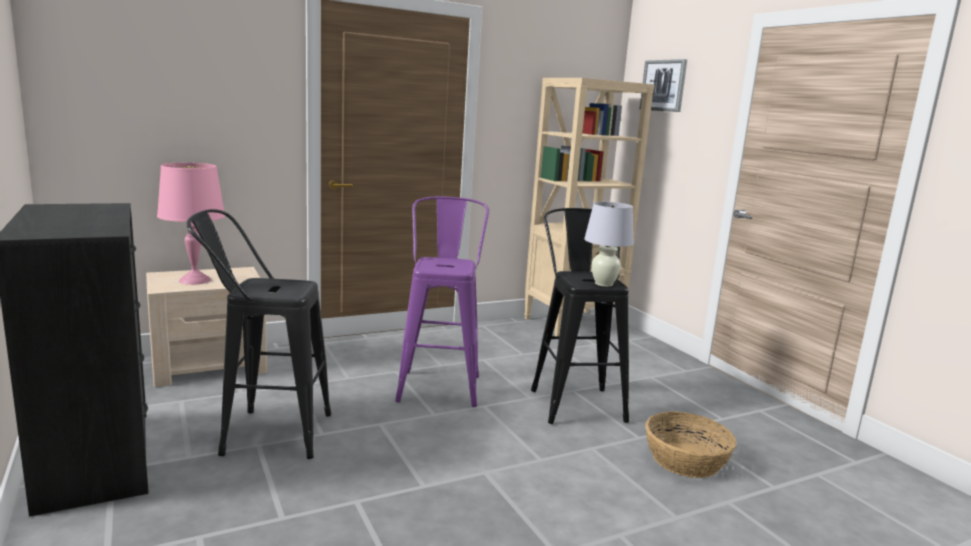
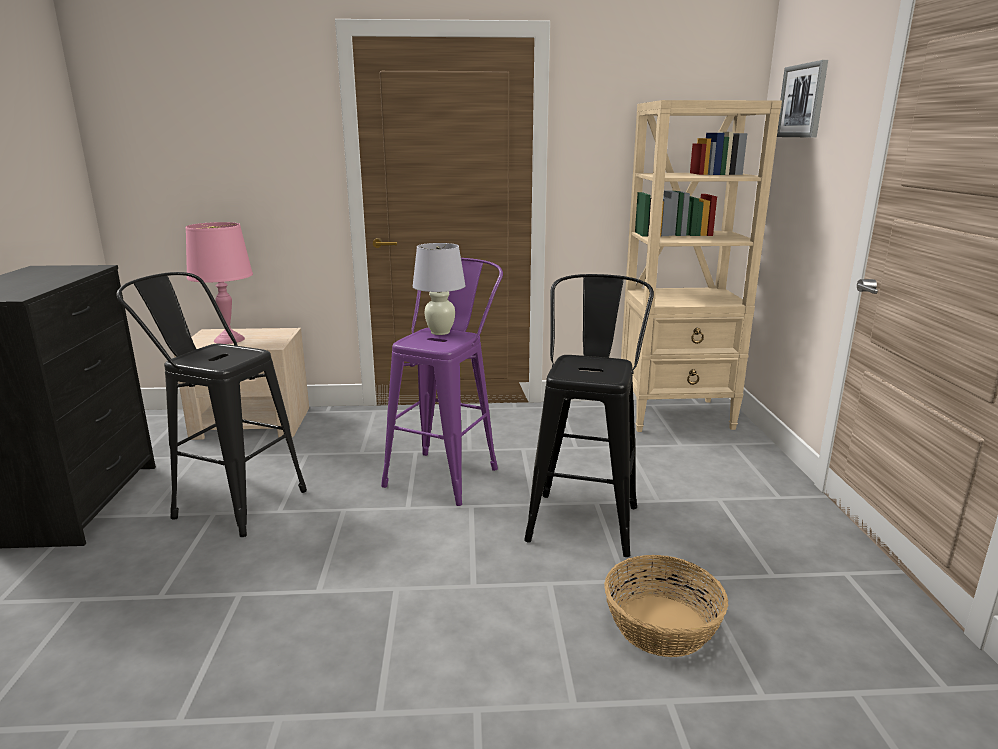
camera: 25 degrees right, 5 degrees up
(604, 284) = (597, 376): white table lamp -> white table lamp (440, 332)

